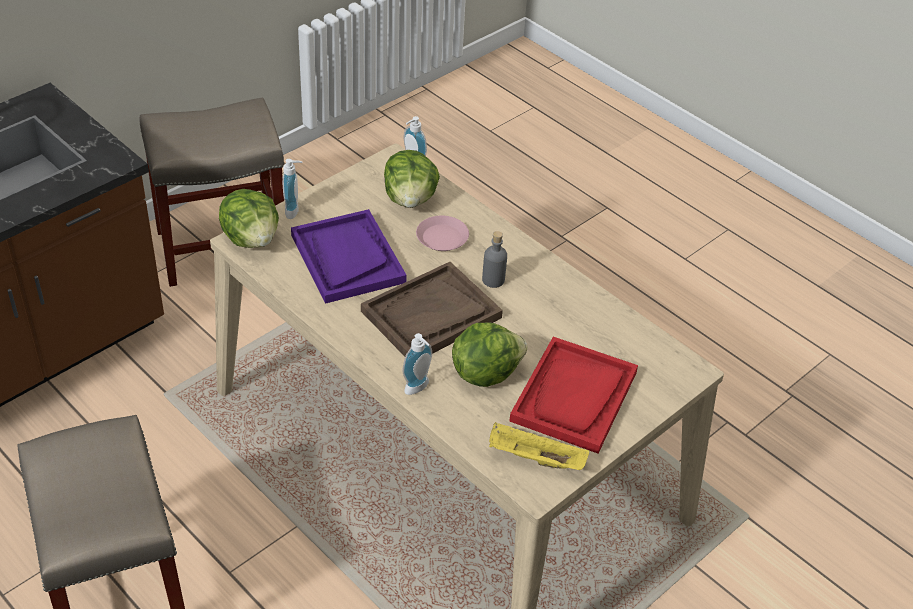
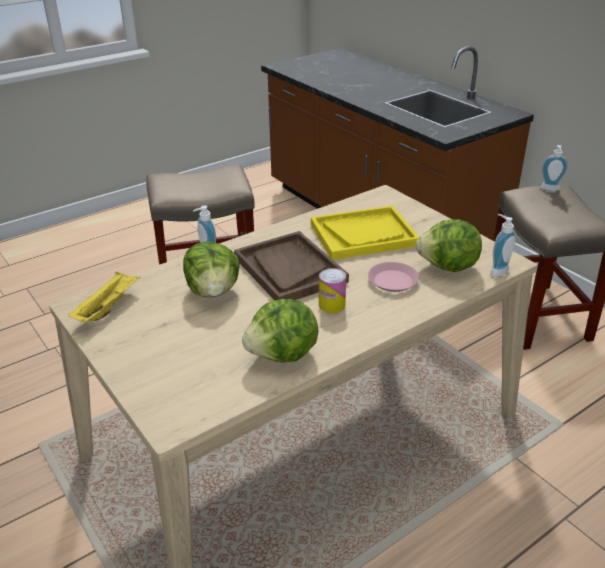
camera: 100 degrees right, 10 degrees down
(252, 239) = (387, 198): lettuce -> lettuce (283, 355)
(294, 211) = (423, 214): soap dispenser -> soap dispenser (550, 189)
(347, 258) = (363, 235): purple tray -> yellow tray
(493, 280) = (332, 305): grey bottle -> can
(574, 397) = (166, 337): red tray -> none

